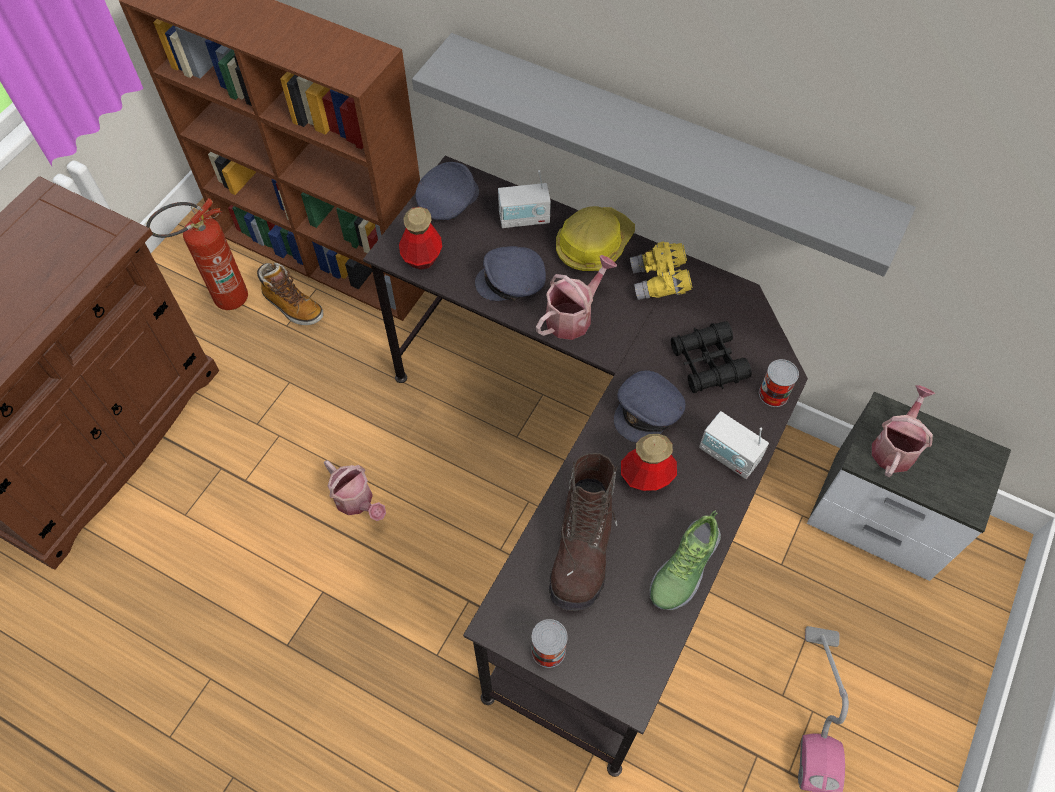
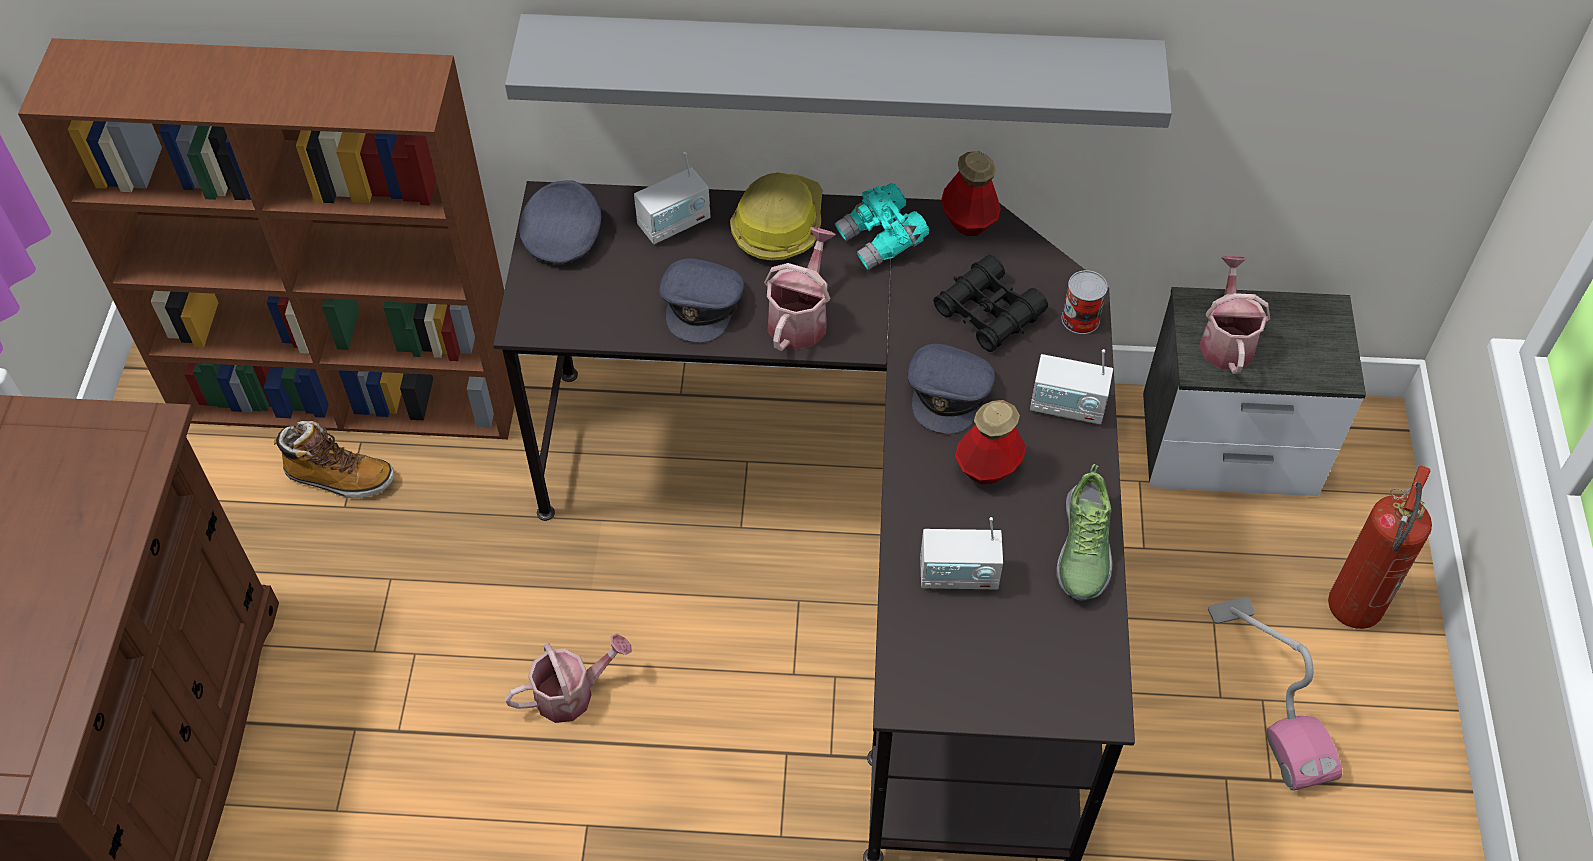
camera: 25 degrees left, 5 degrees down
(223, 302) = (232, 509): fire extinguisher -> fire extinguisher (1350, 617)
(357, 501) = (572, 693): watering can -> watering can turned 45 degrees counterclockwise
(422, 257) = (570, 315): bottle -> bottle (968, 221)
(512, 282) = (702, 304): grey cap -> grey cap turned 45 degrees counterclockwise
(548, 650) = (981, 701): can -> none
(582, 549) = (959, 575): brown boot -> radio
(659, 282) = (881, 240): yellow binoculars -> turquoise binoculars

